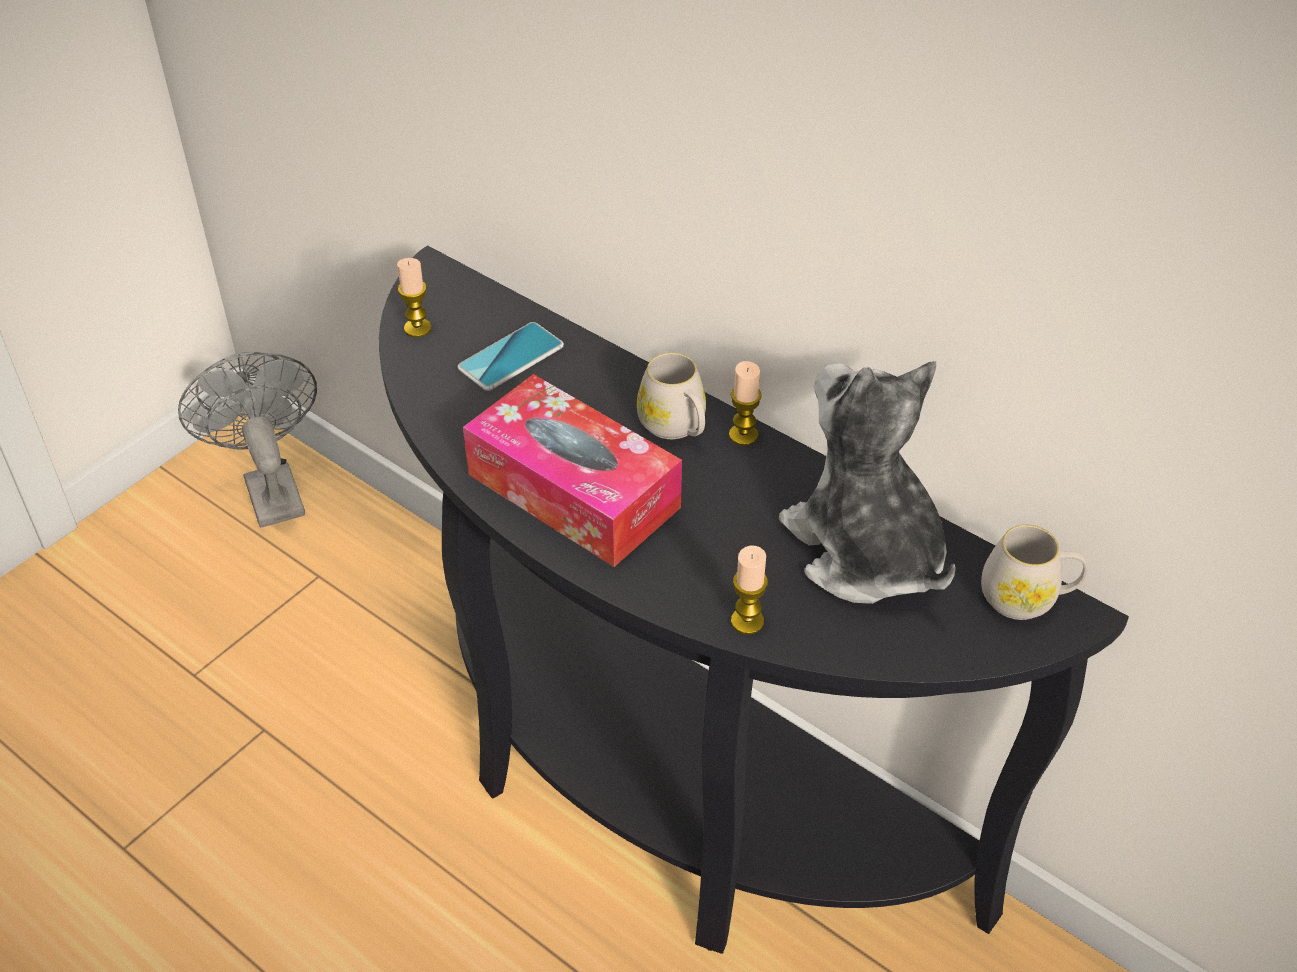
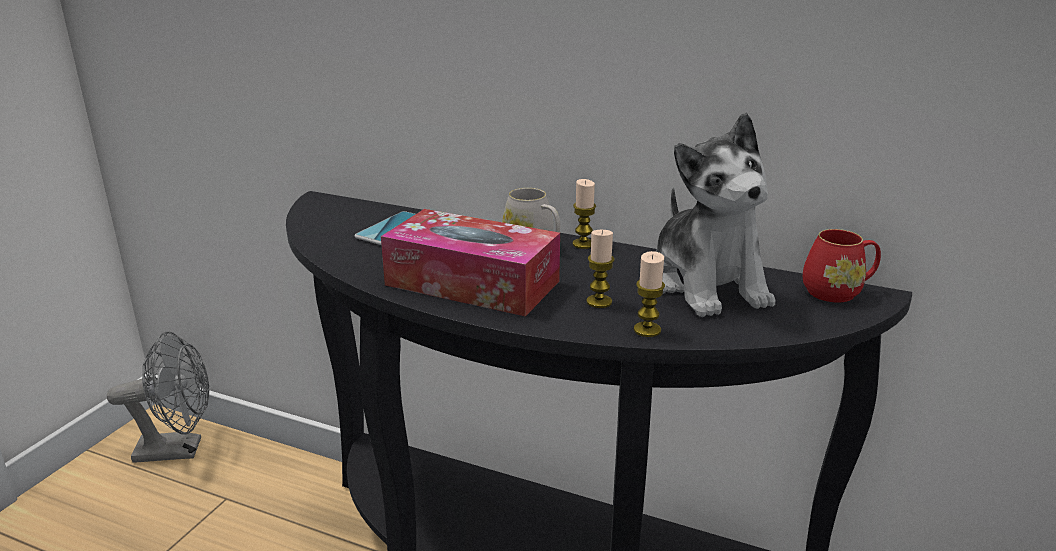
camera: 15 degrees left, 20 degrees down
(270, 488) = (179, 449): grey fan -> grey fan turned 120 degrees clockwise
(417, 328) = (316, 224): candle -> candle (599, 302)
(864, 551) = (707, 285): plush toy -> plush toy turned 150 degrees counterclockwise
(1027, 598) = (838, 292): white mug -> red mug

